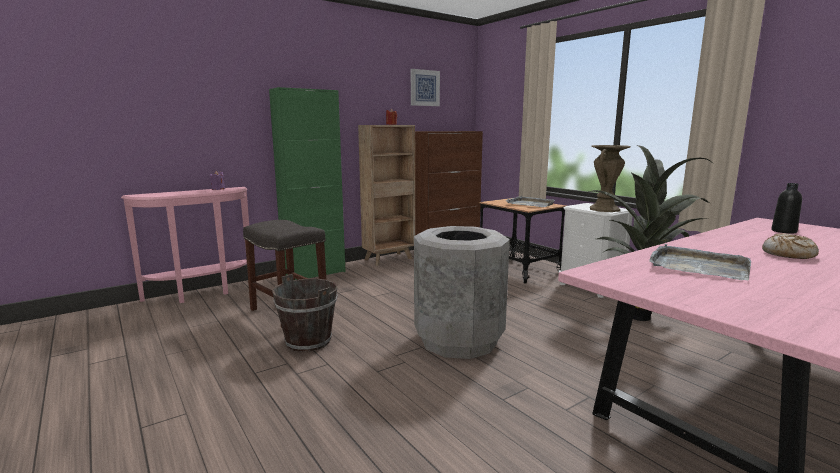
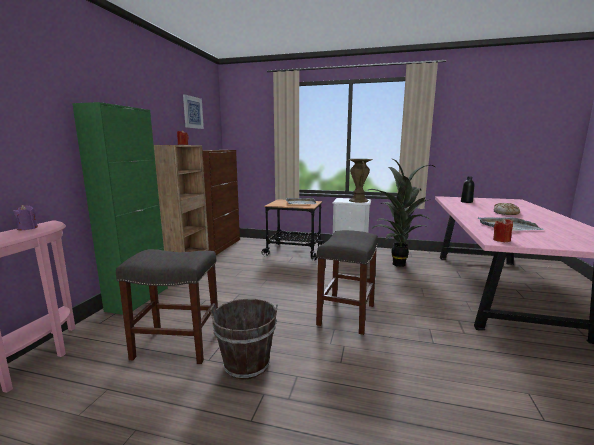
camera: 40 degrees left, 0 degrees up
(458, 340) = (346, 314): grey trash can -> grey stool
(604, 274) = (501, 240): none -> red candle

